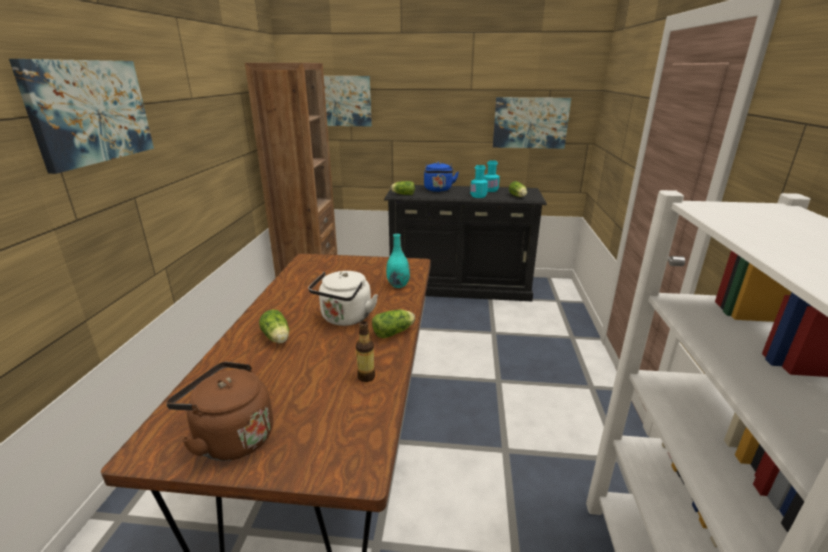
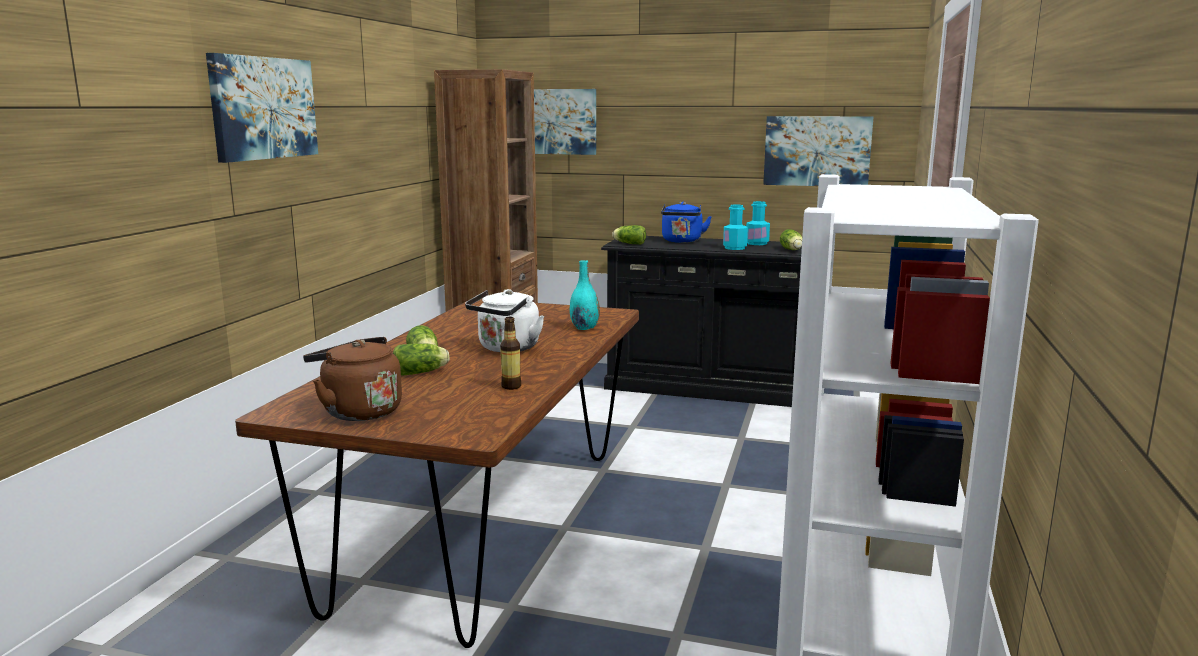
camera: 10 degrees right, 10 degrees down
(394, 332) = (560, 360): lettuce -> lettuce (422, 372)

